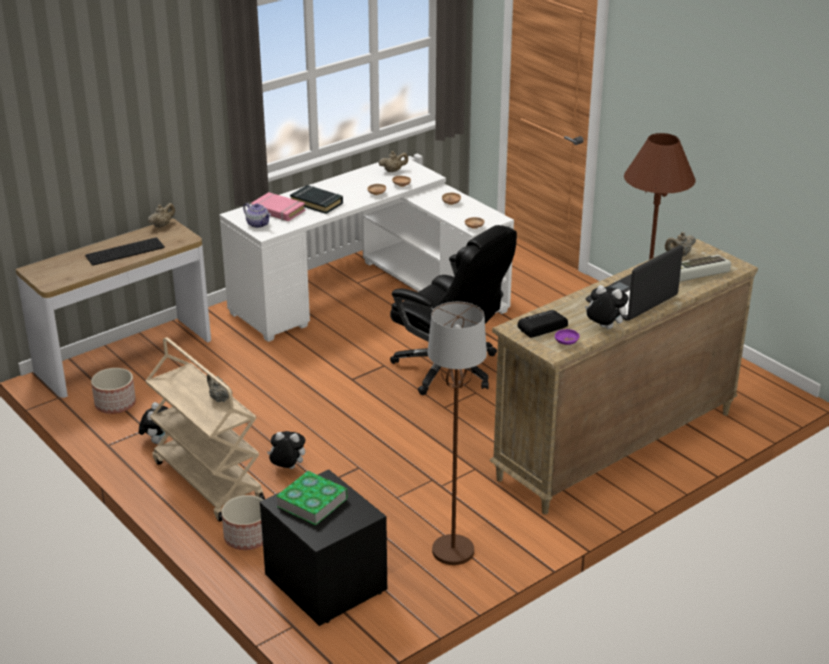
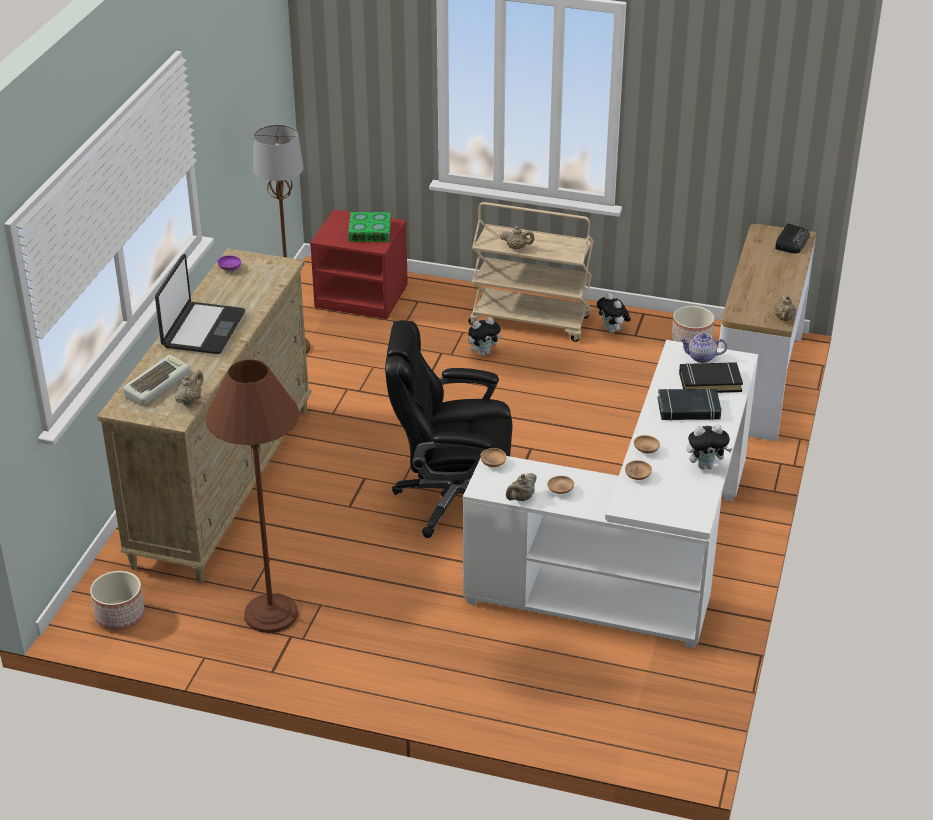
camera: 145 degrees right, 5 degrees up
(125, 251) = (763, 281): keyboard -> none
(247, 538) = (449, 300): planter -> planter (119, 615)
(278, 211) = (710, 382): pink book -> black book
(324, 583) = (362, 296): black nightstand -> red nightstand
(393, 171) = (678, 497): beige teapot -> beige teapot (521, 498)
(541, 327) = (263, 274): radio -> radio (791, 242)
(604, 328) = (208, 292): plush toy -> plush toy (706, 465)

